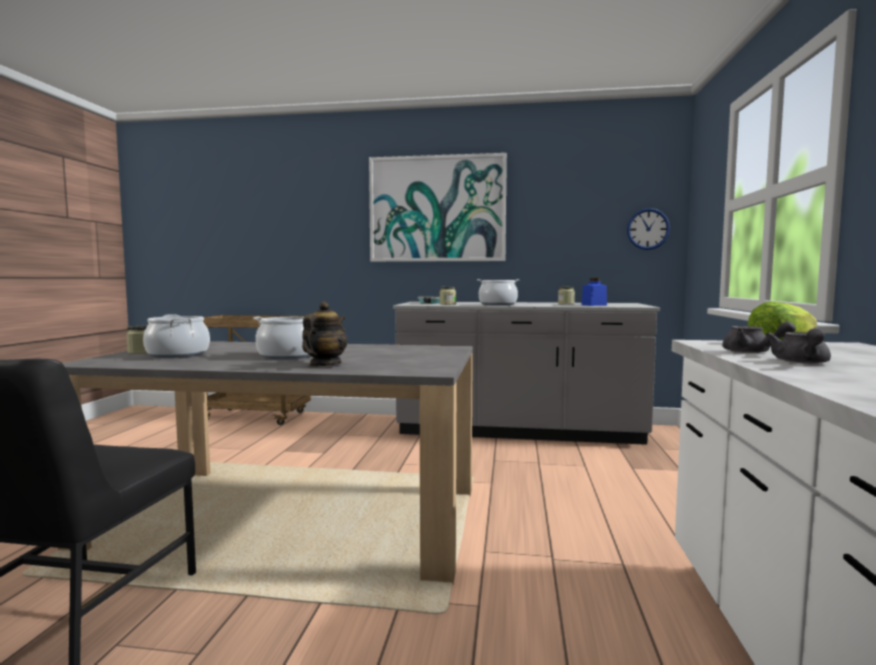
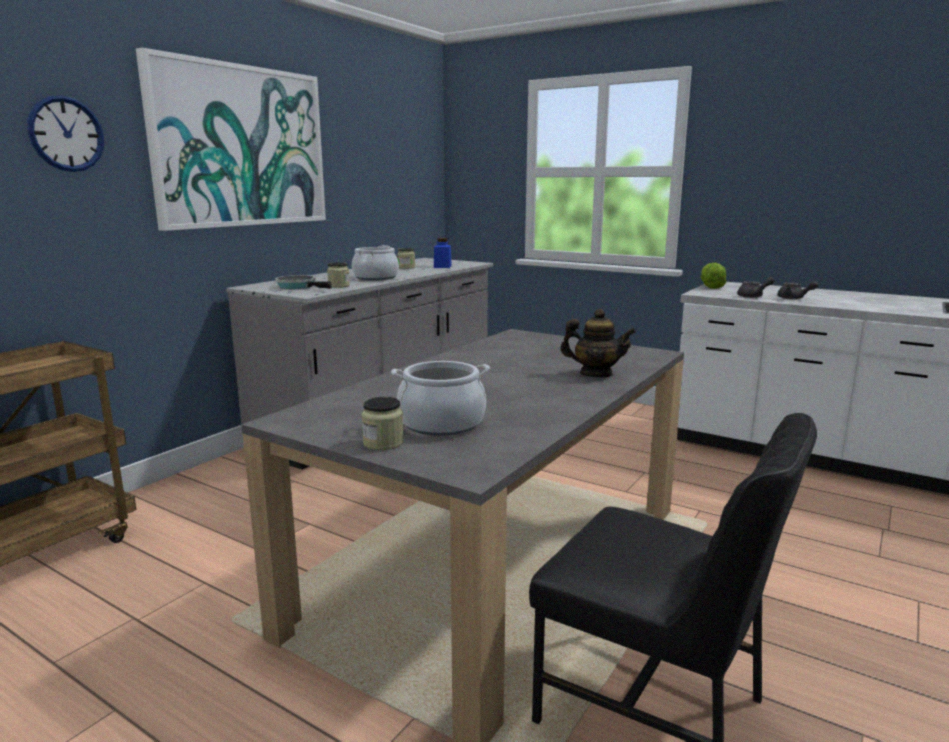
camera: 65 degrees left, 10 degrees up
(288, 356) = (515, 381): cooking pot -> none
(324, 365) = (596, 374): teapot -> teapot turned 150 degrees clockwise
(648, 229) = (423, 180): wall clock -> wall clock (66, 134)

